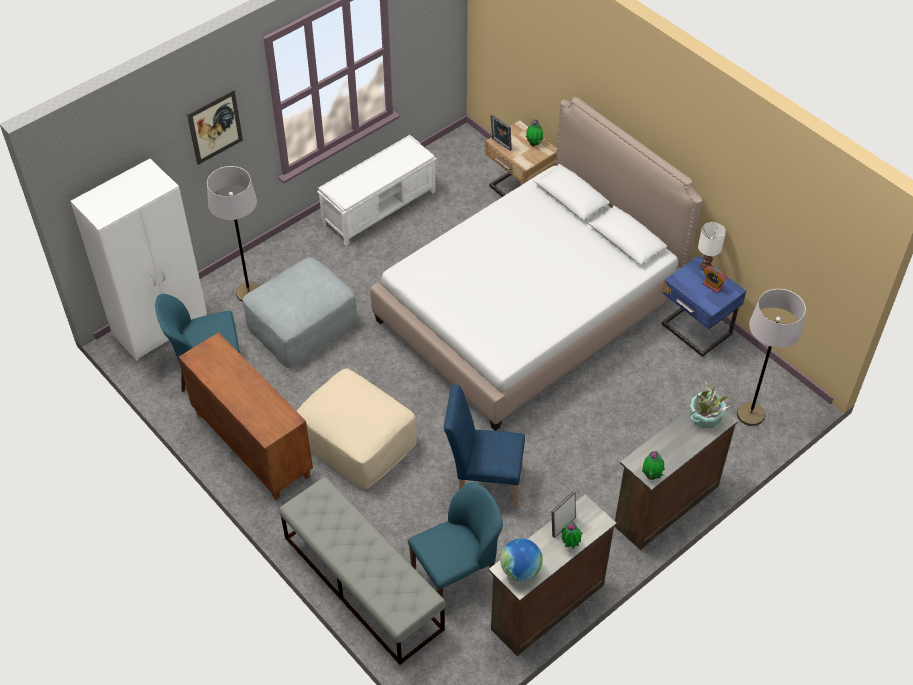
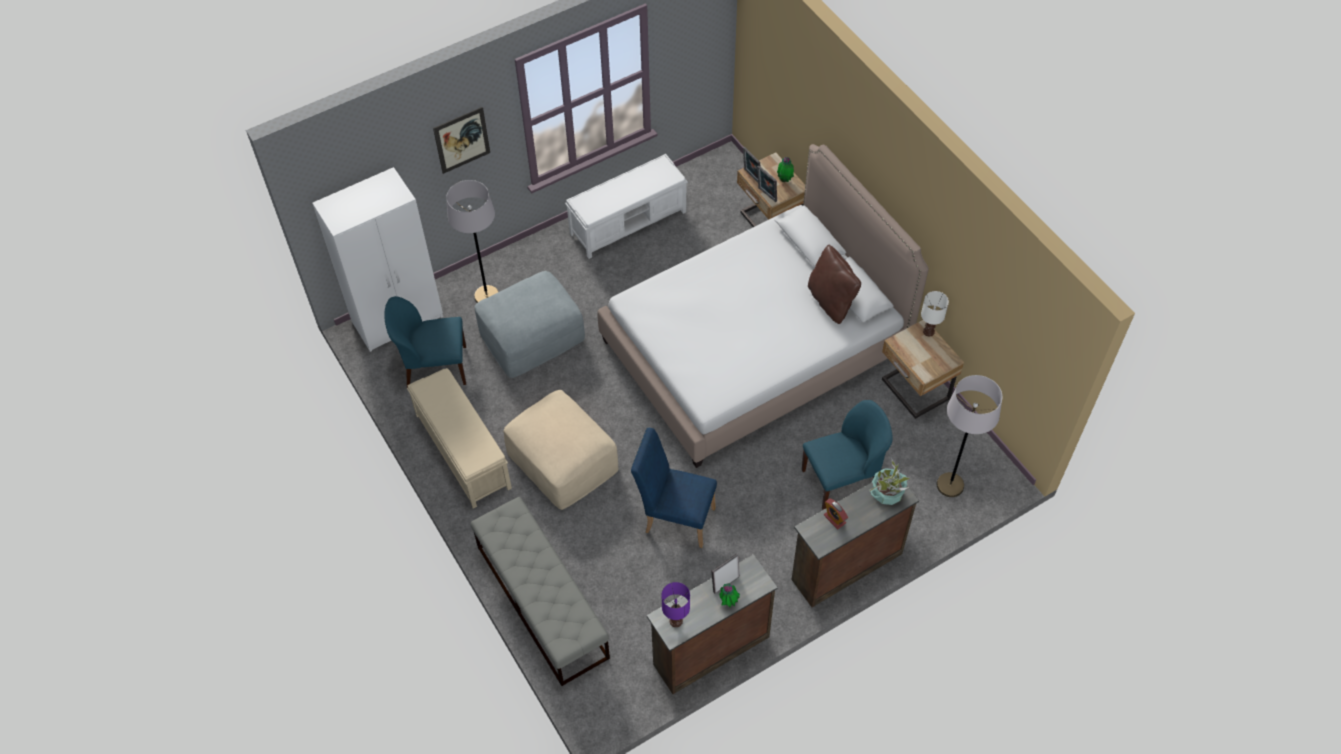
camera: 10 degrees right, 5 degrees up
(251, 445) = (462, 450): brown cabinet -> beige bench
(456, 572) = (631, 604): blue chair -> blue chair (841, 479)
(519, 160) = (766, 195): none -> picture frame
(521, 570) = (676, 621): globe -> purple table lamp
(604, 250) = (831, 301): none -> brown pillow
(651, 476) = (821, 545): potted plant -> none
(695, 331) = (914, 391): blue nightstand -> beige nightstand
(712, 285) = (931, 352): alarm clock -> alarm clock (834, 519)

